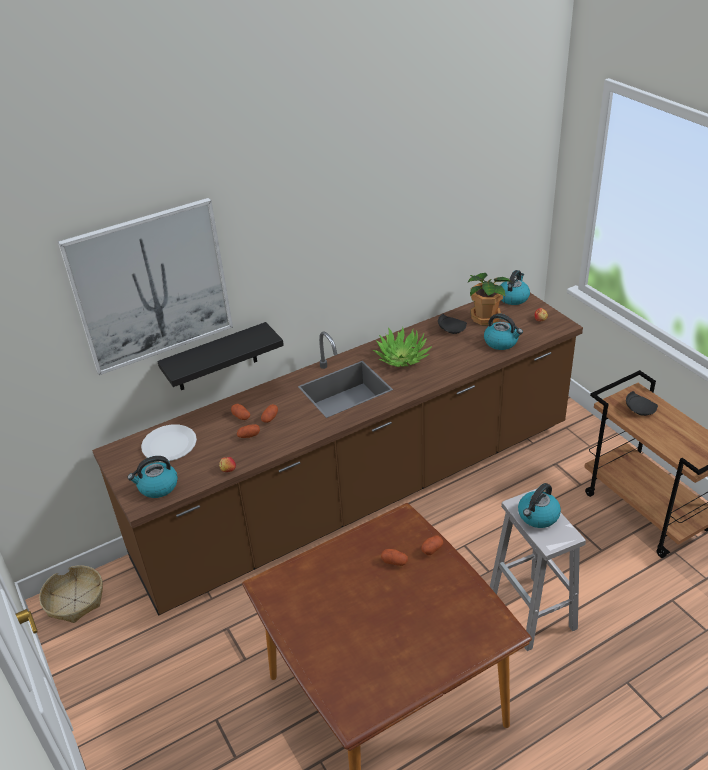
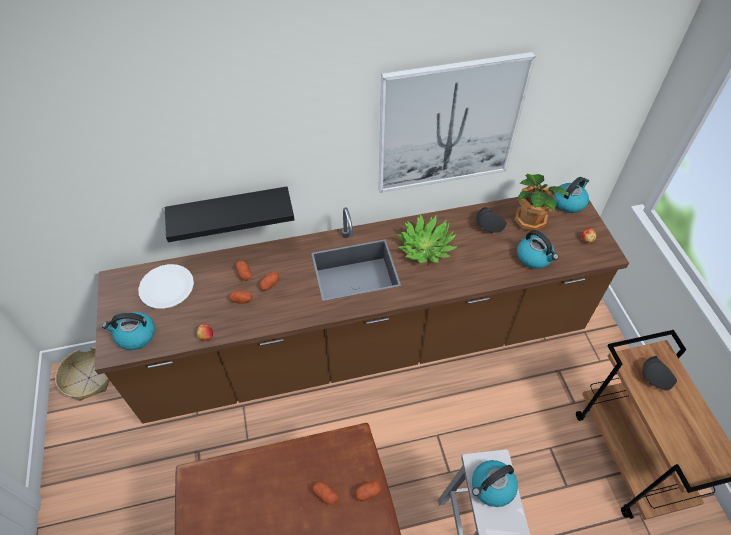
camera: 15 degrees right, 15 degrees up
(151, 286) = (152, 139): picture -> picture (449, 125)

